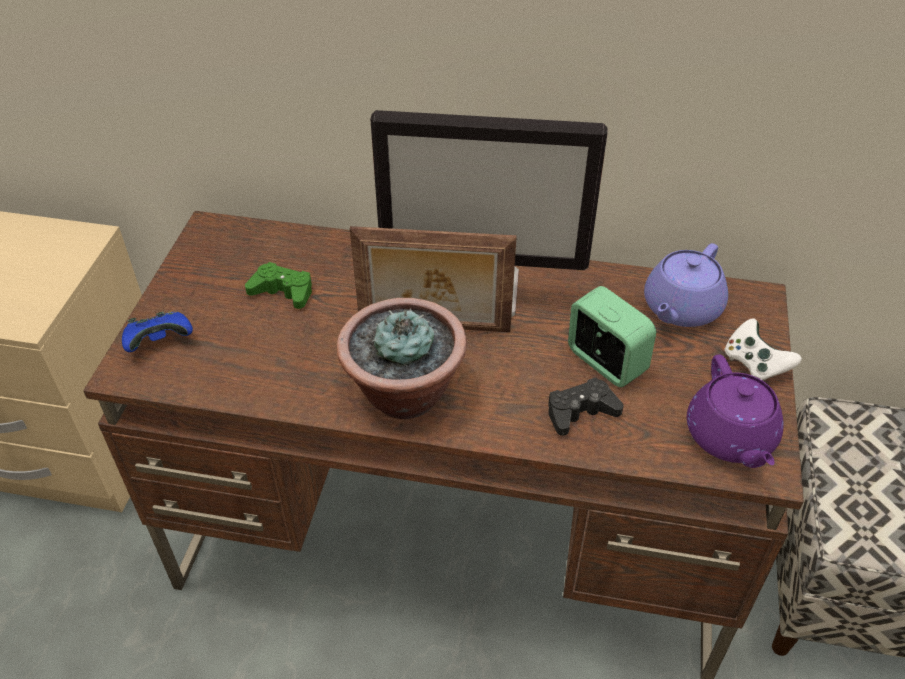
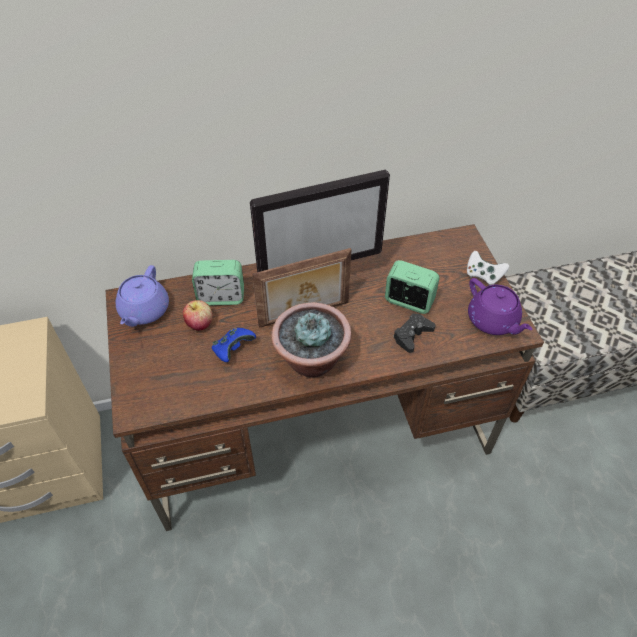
camera: 25 degrees left, 5 degrees up
(160, 342) = (142, 384): blue game controller -> blue game controller (233, 349)
(283, 291) = (199, 324): green game controller -> apple
(334, 266) = (221, 297): none -> alarm clock
(680, 308) = (430, 256): purple teapot -> purple teapot (144, 311)

